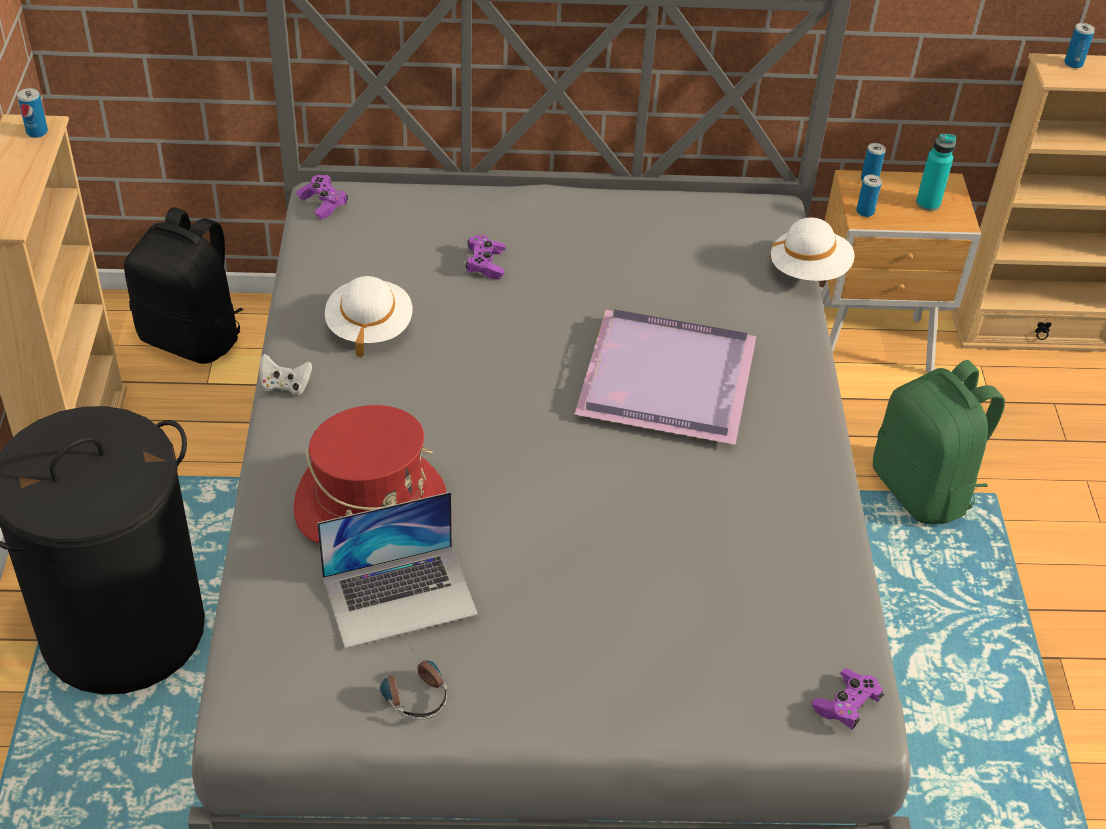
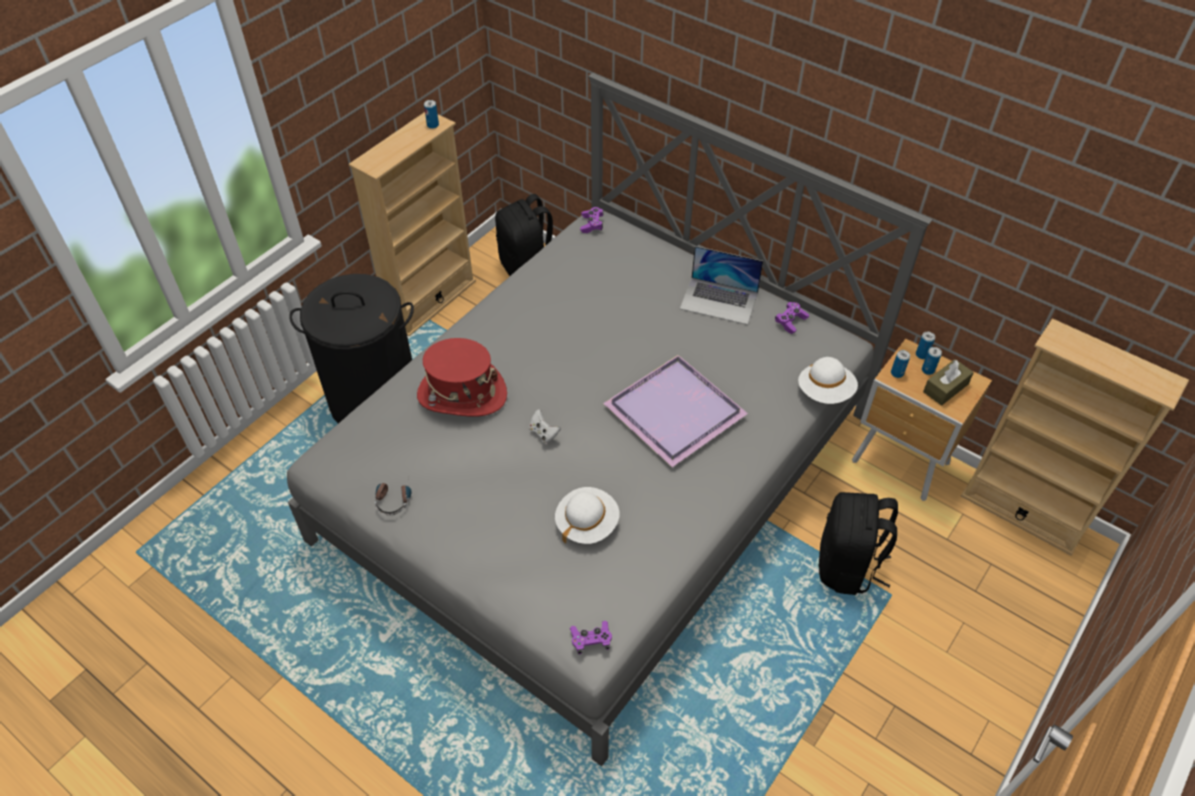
camera: 40 degrees right, 5 degrees up
(285, 386) = (482, 313): white game controller -> white game controller (543, 433)
(369, 327) = (550, 303): white hat -> white hat (587, 523)
(400, 595) = (430, 448): laptop -> laptop (719, 300)
(485, 264) = (642, 297): purple game controller -> purple game controller (790, 321)
(923, 490) = (847, 566): green backpack -> black backpack
(928, 203) = (945, 388): turquoise bottle -> brown tissue box
(1073, 63) = (1077, 339): can -> can (928, 370)

